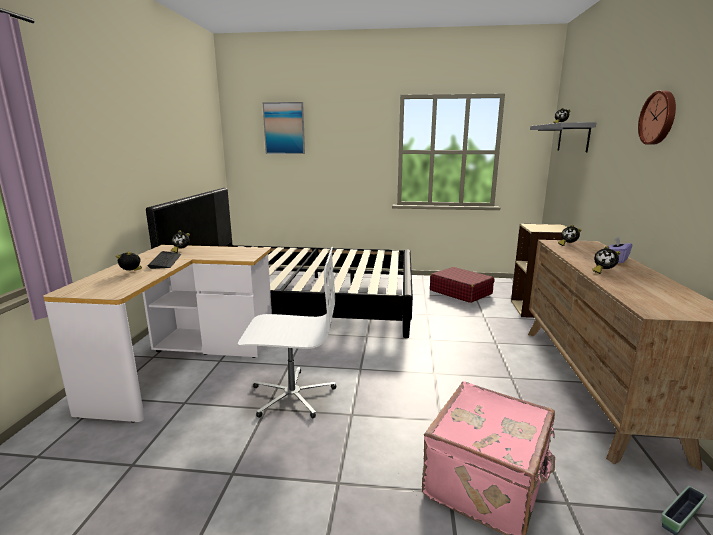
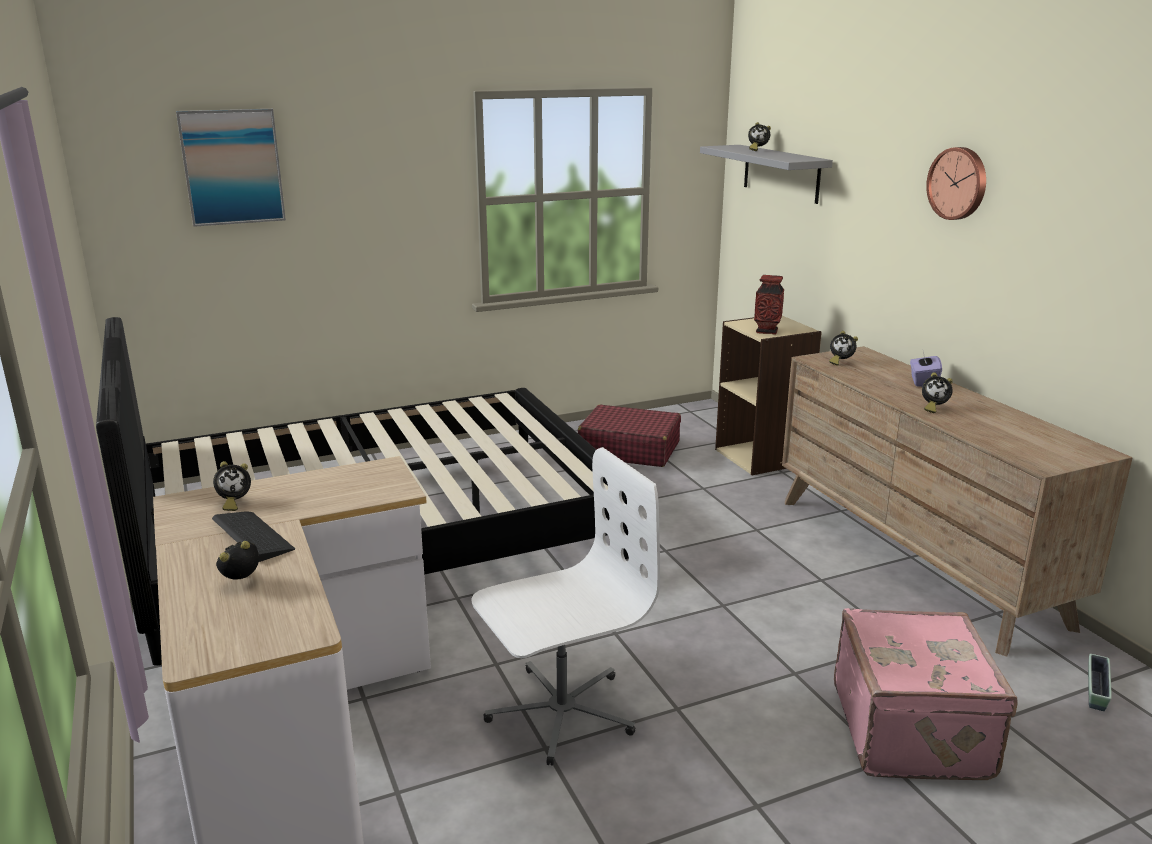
camera: 30 degrees left, 5 degrees up
(541, 229) = (767, 331): none -> vase

